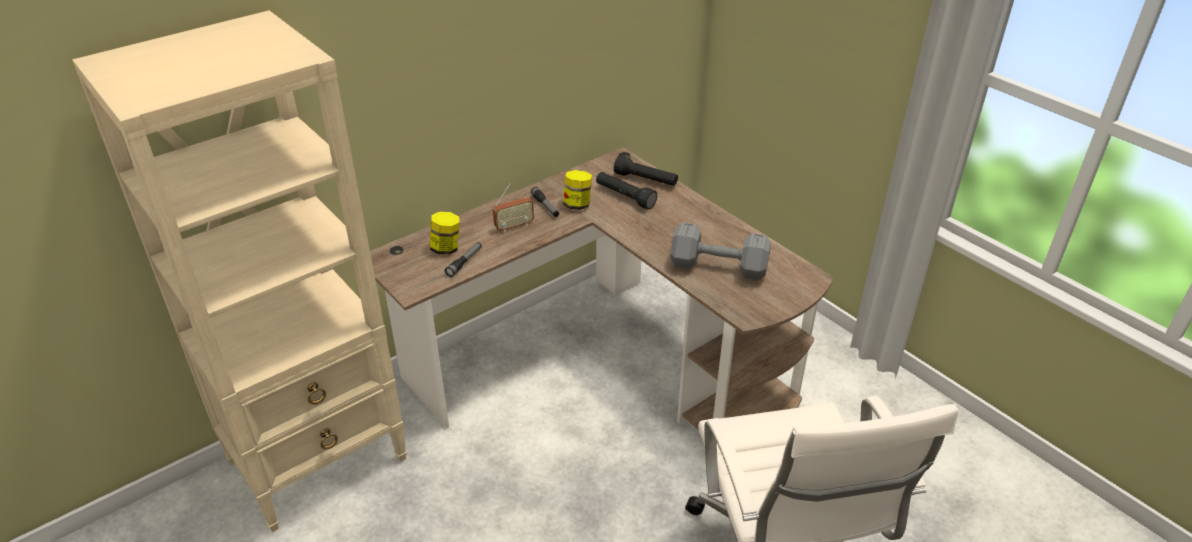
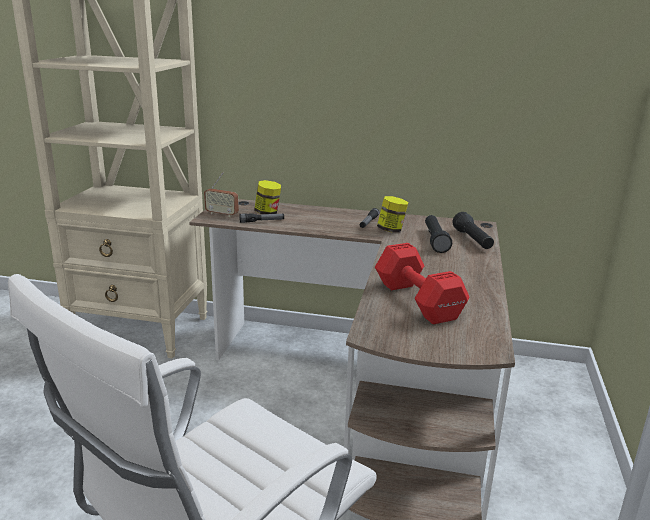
camera: 50 degrees right, 15 degrees down
(514, 226) = (327, 221): radio -> radio (222, 214)
(716, 266) = (417, 300): grey dumbbell -> red dumbbell

